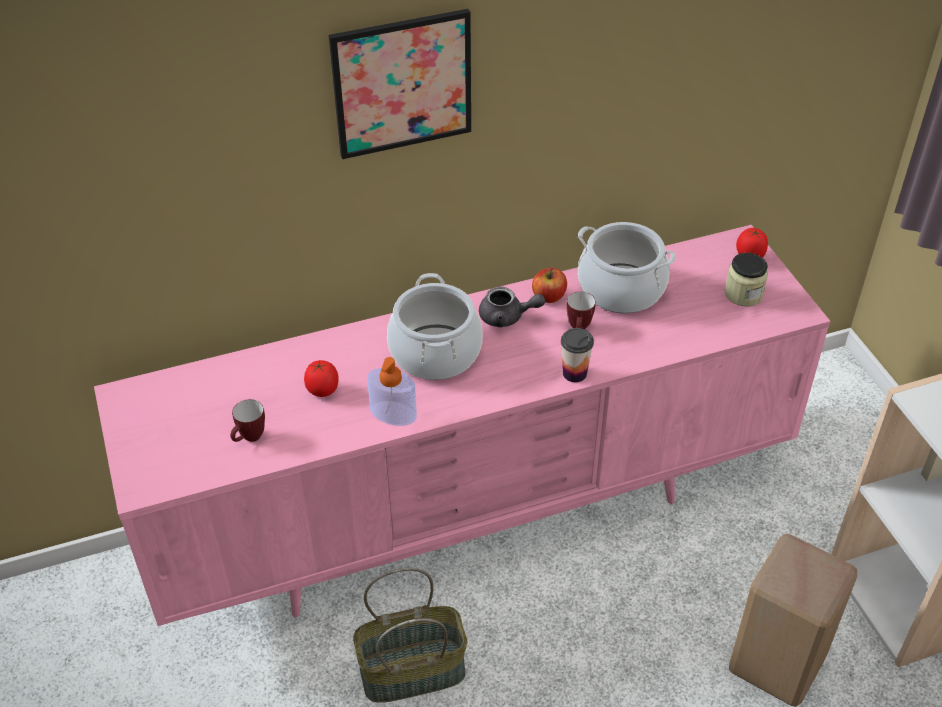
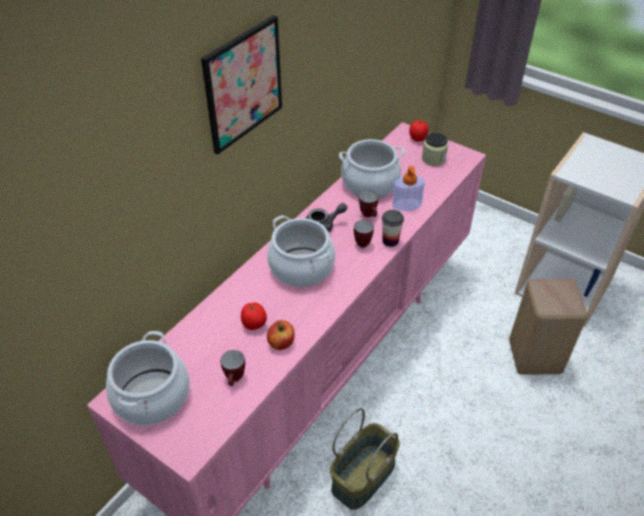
camera: 35 degrees left, 0 degrees up
(157, 411) = (151, 396): none -> cooking pot
(393, 413) = (311, 315): soap dispenser -> soap dispenser (406, 205)
(537, 358) = (362, 242): none -> mug
(549, 296) = (335, 205): apple -> apple (281, 343)

